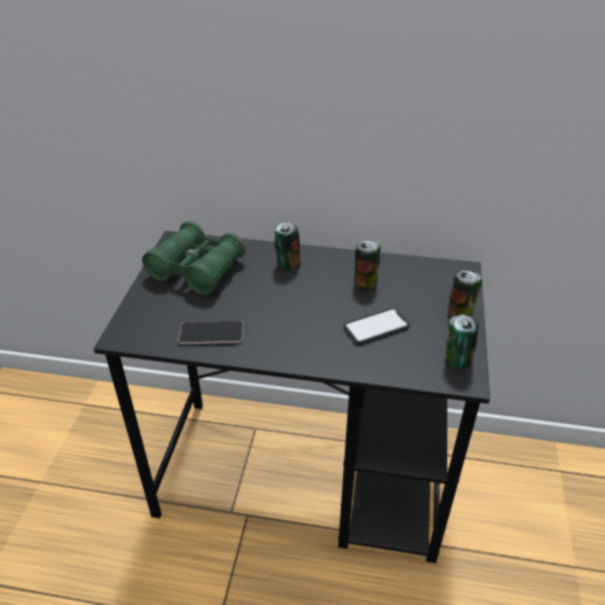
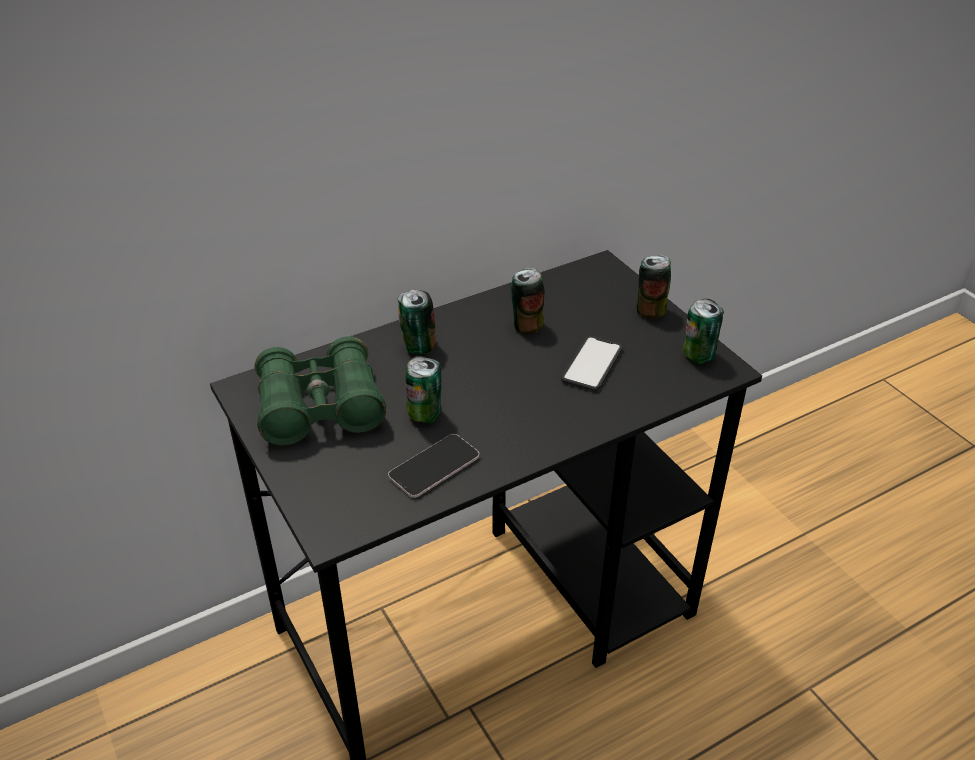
camera: 40 degrees left, 0 degrees up
(242, 302) = (424, 415): none -> can

